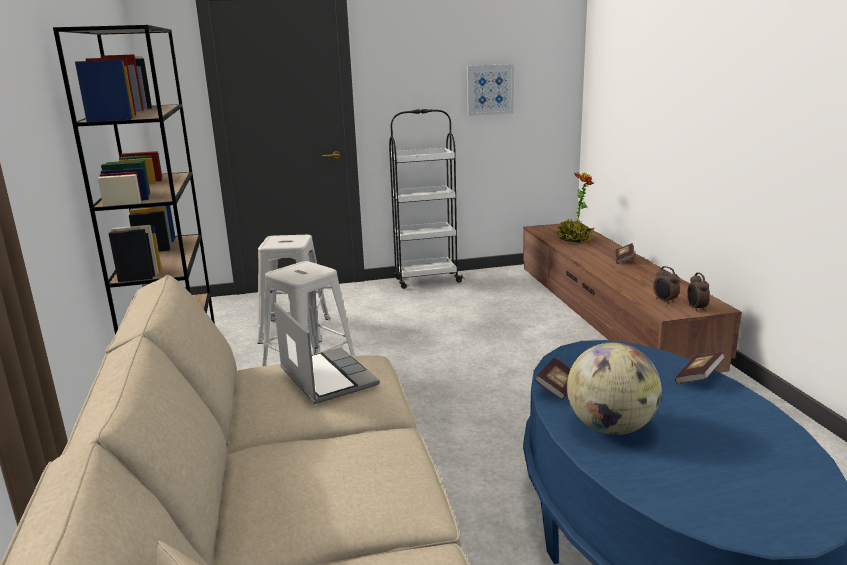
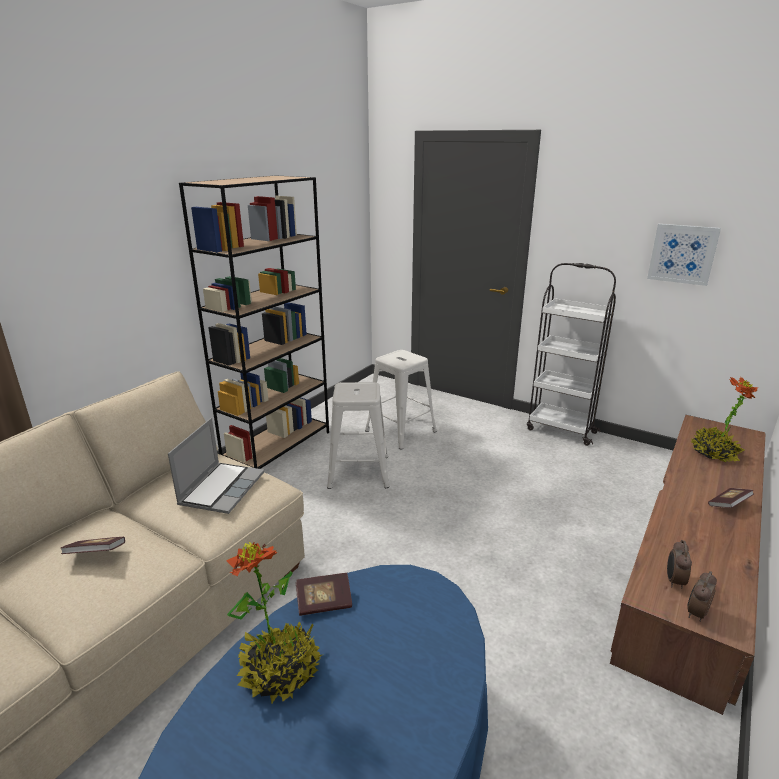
camera: 45 degrees right, 5 degrees up
(611, 427) = (280, 670): globe -> potted plant
(698, 378) = (446, 690): book -> book (96, 554)

